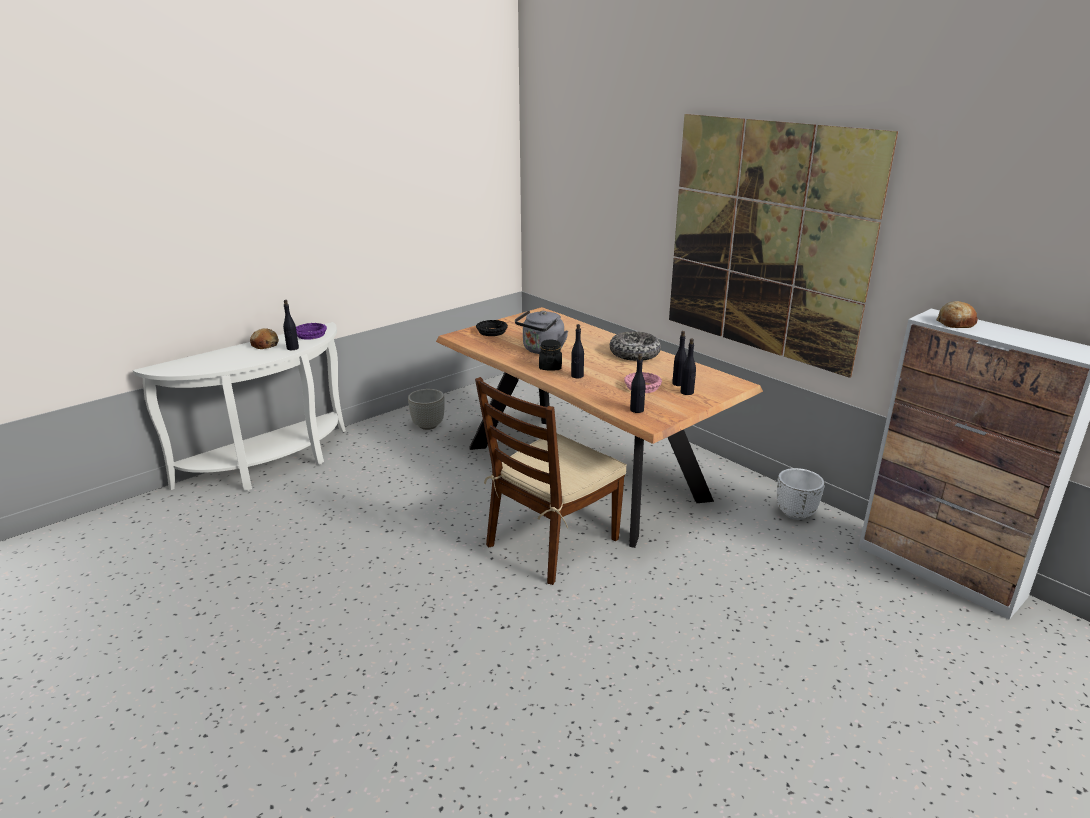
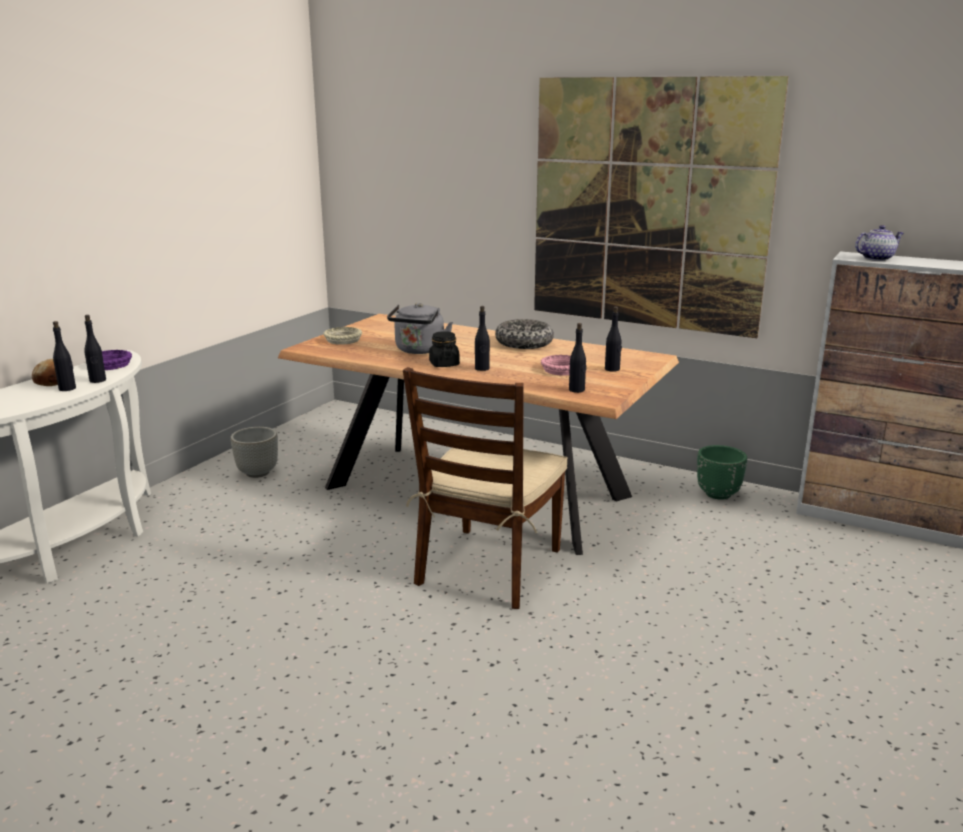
camera: 20 degrees left, 5 degrees down
(491, 331) = (342, 340): black bowl -> beige bowl
(679, 383) = (596, 363): black bottle -> black bottle (67, 388)
(795, 514) = (718, 494): white planter -> green planter
(955, 323) = (876, 258): bread -> teapot

